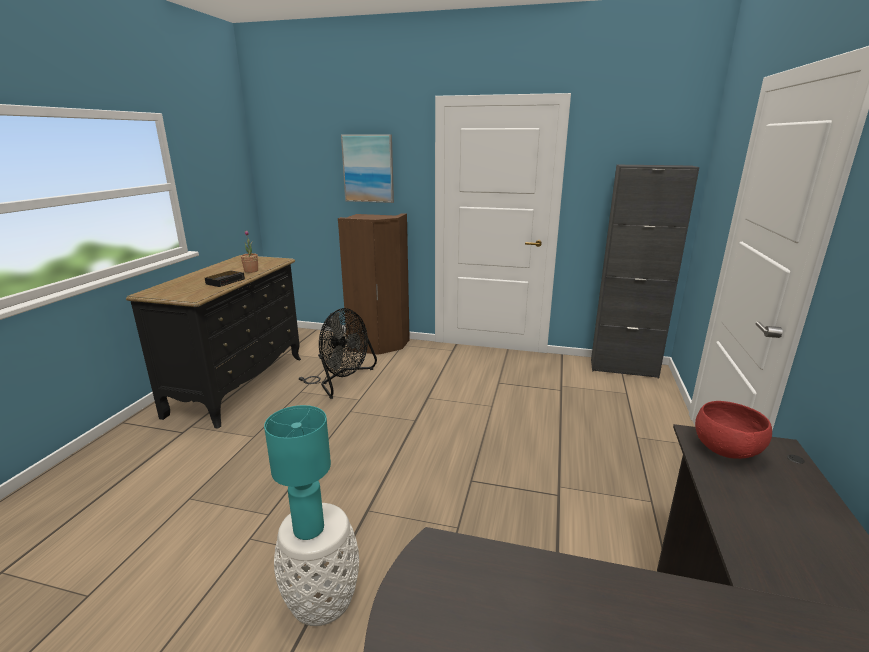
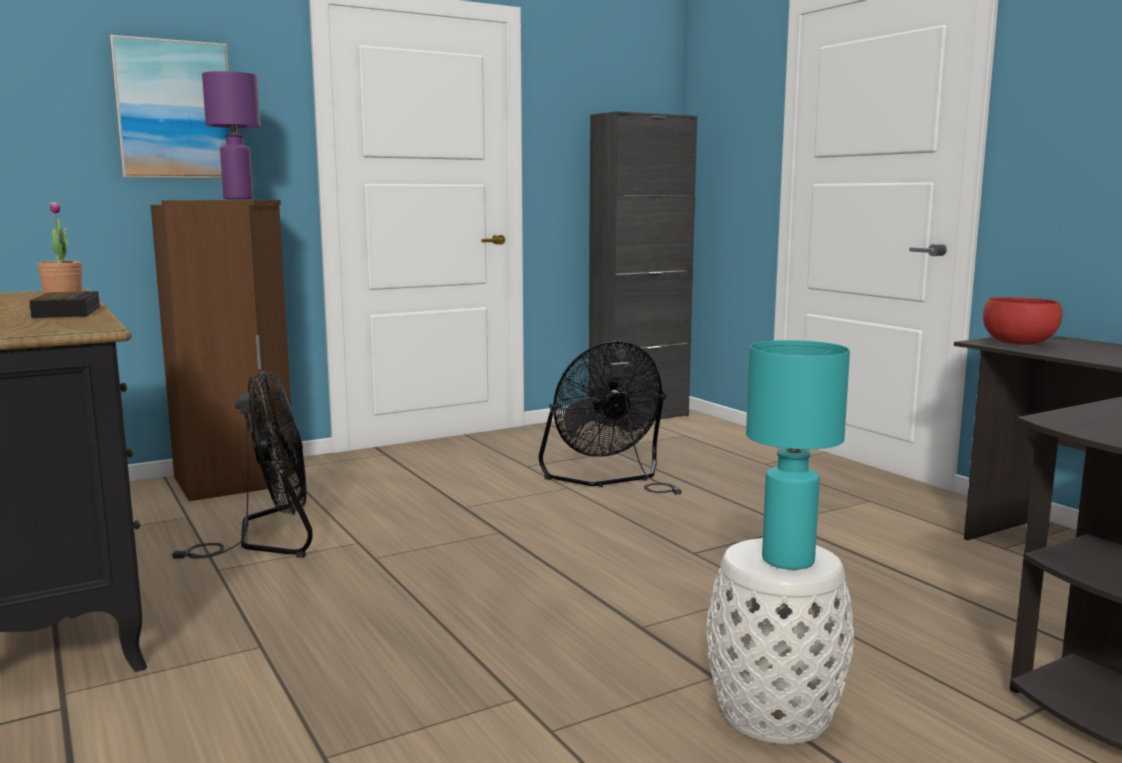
camera: 45 degrees left, 10 degrees down
(381, 216) = (239, 199): none -> purple table lamp
(528, 410) = (618, 477): none -> black fan

